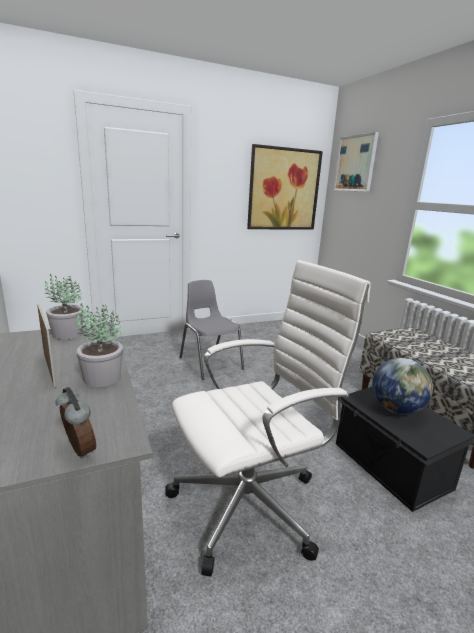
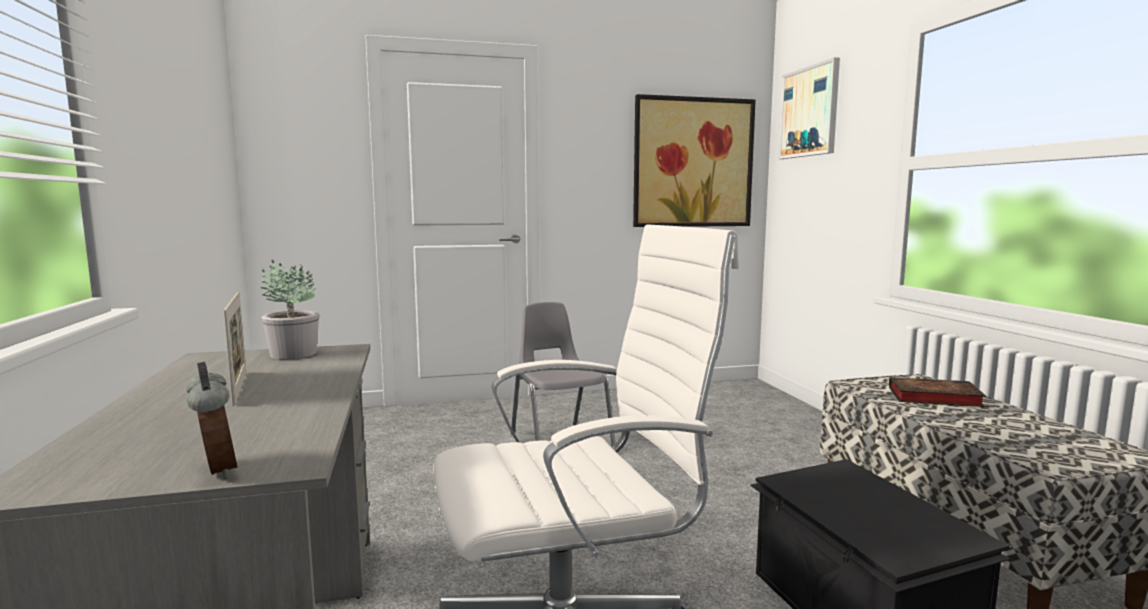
camera: 10 degrees right, 10 degrees down
(101, 378) = (308, 398): potted plant -> none
(396, 409) = (856, 499): globe -> none
(423, 344) = (932, 397): none -> book

